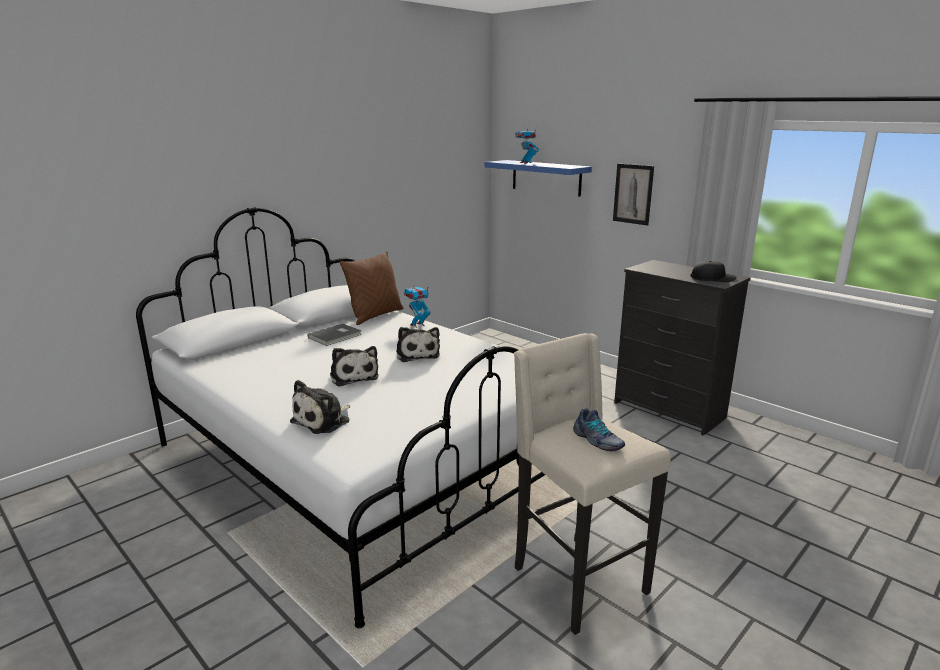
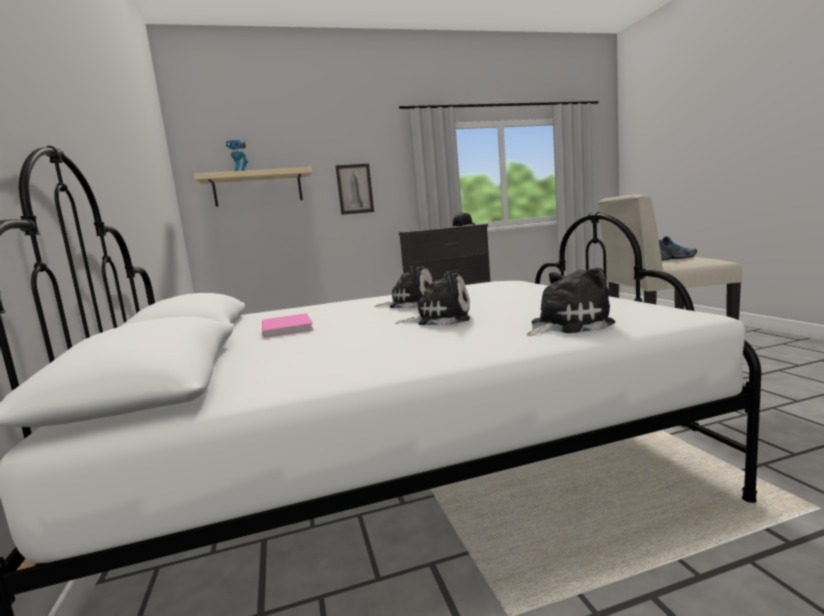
camera: 60 degrees left, 10 degrees down
(323, 421) = (566, 325): plush toy -> plush toy turned 90 degrees counterclockwise
(336, 336) = (288, 327): grey book -> pink book
(375, 316) = (255, 316): brown pillow -> none
(417, 325) = (324, 305): toy robot -> none
(546, 177) = (258, 189): blue shelf -> beige shelf

